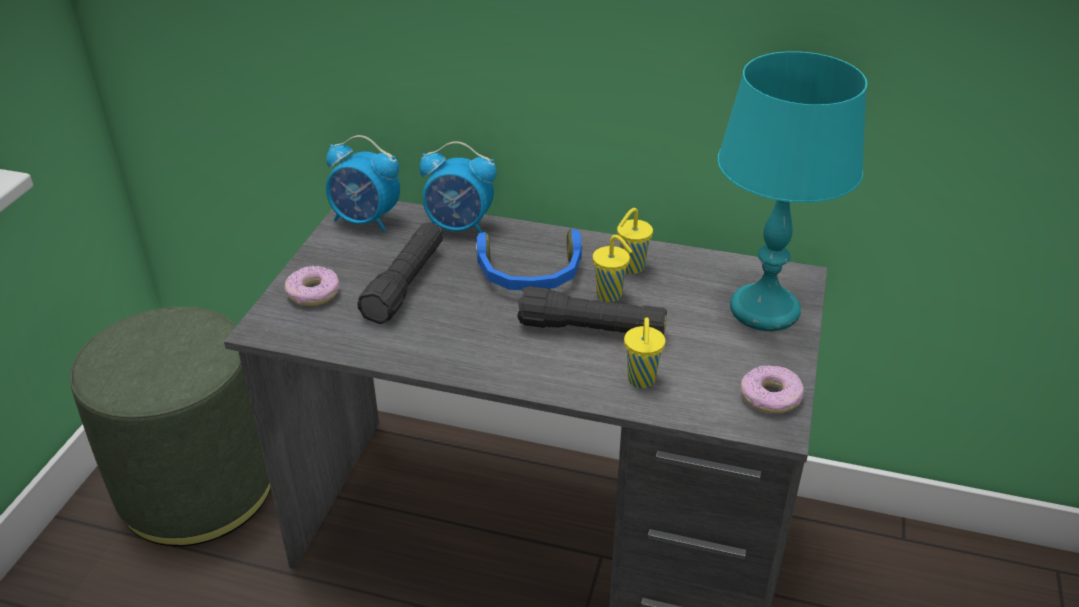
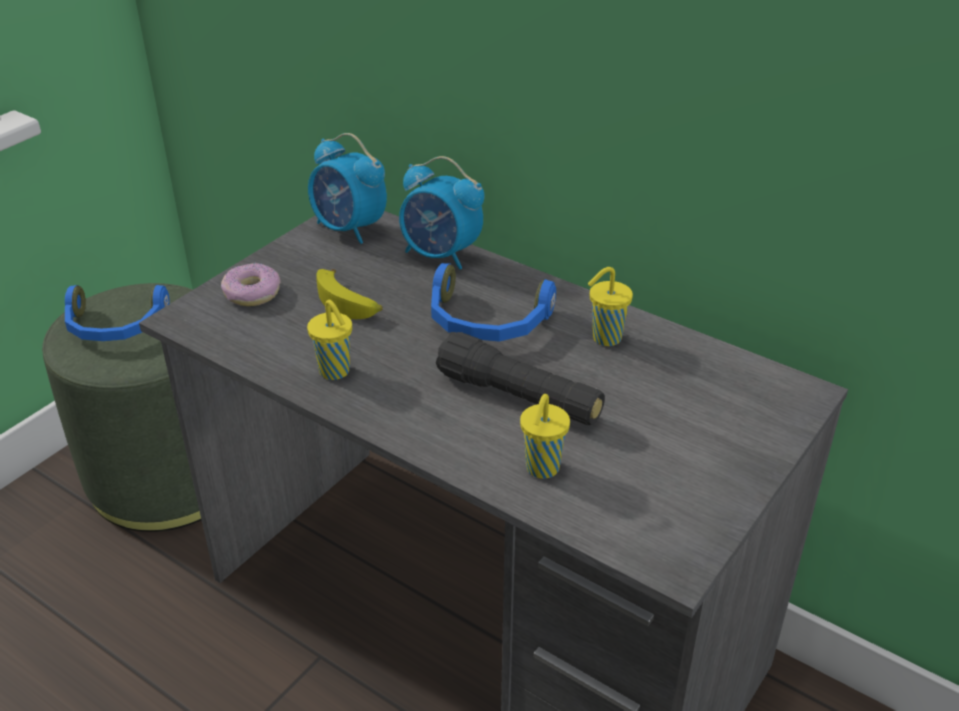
camera: 20 degrees right, 0 degrees up
(139, 357) = (115, 327): none -> blue headphones
(405, 284) = (349, 303): black flashlight -> banana
(610, 296) = (563, 364): yellow cup -> yellow cup (335, 372)
(764, 310) = (737, 423): turquoise table lamp -> none
(771, 397) = (686, 527): donut -> none

